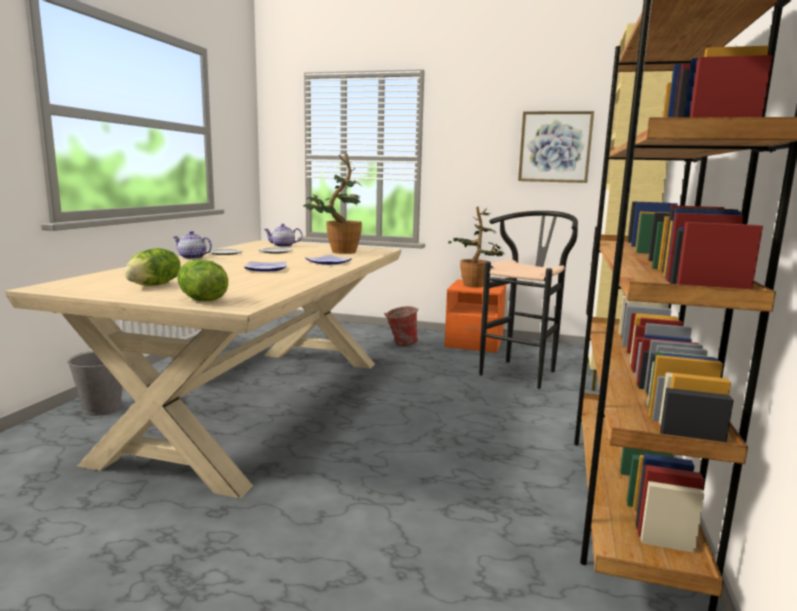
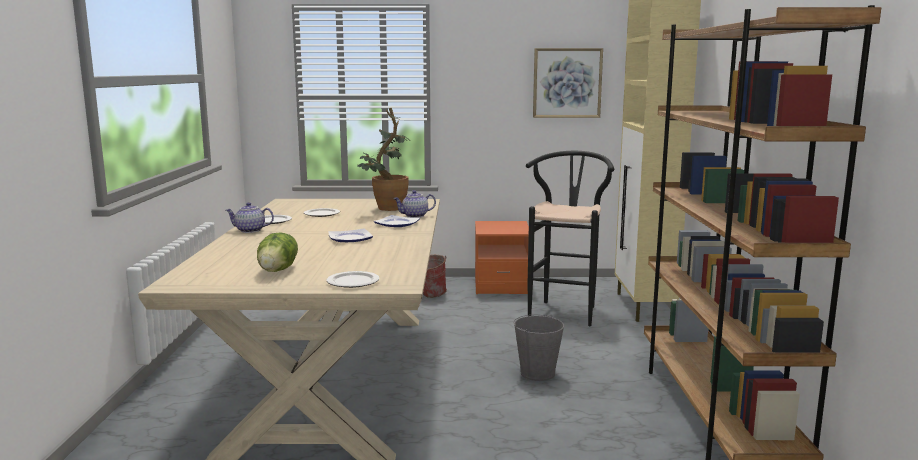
camera: 15 degrees left, 0 degrees up
(102, 408) = (168, 405): grey bucket -> grey bucket (538, 373)
(201, 300) = (353, 282): lettuce -> plate
(283, 246) = (316, 205): teapot -> teapot (415, 216)
(475, 286) = (501, 228): potted plant -> none

